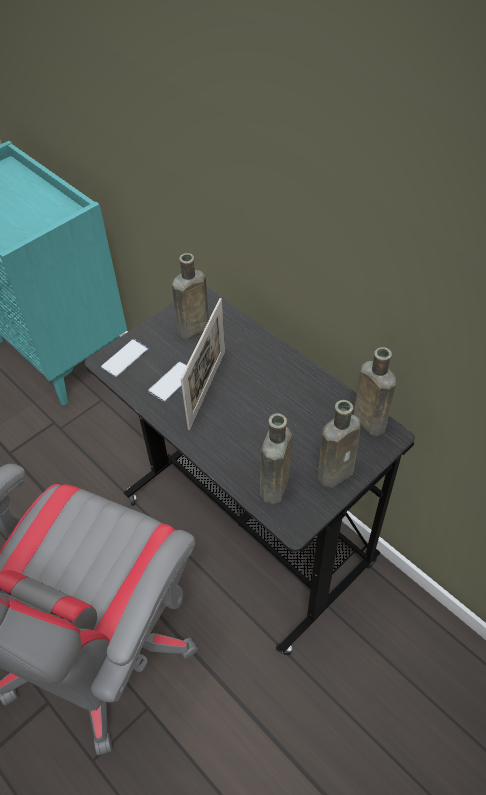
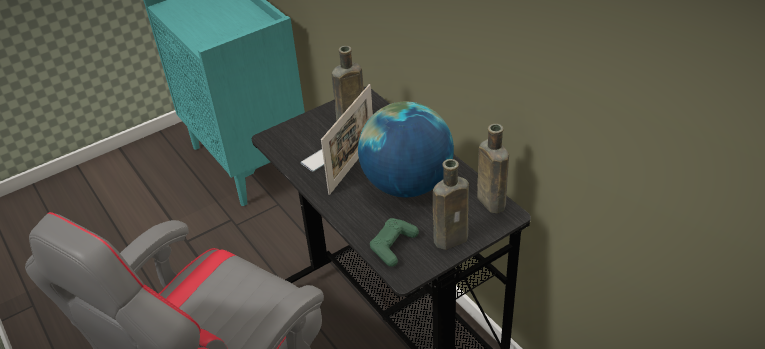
camera: 10 degrees right, 10 degrees down
(125, 358) = (286, 136): phone -> none
(273, 408) = (406, 185): none -> globe
(274, 489) = (393, 246): brown bottle -> green game controller

